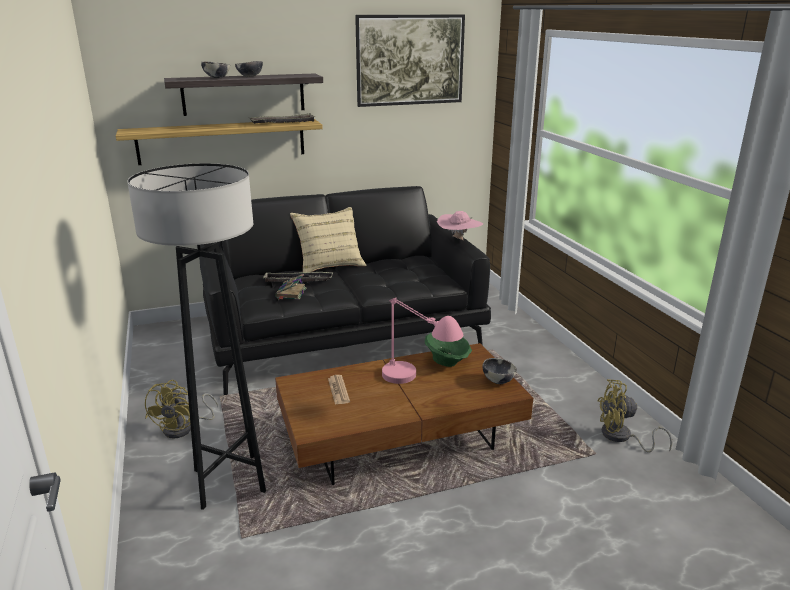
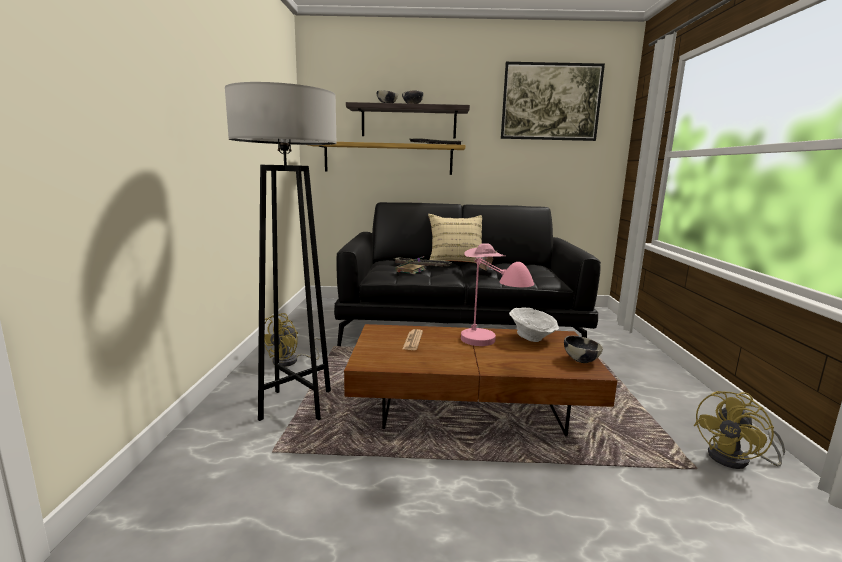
camera: 20 degrees right, 10 degrees down
(447, 362) = (532, 339): green bowl -> white bowl
(459, 240) = (574, 248): pink hat -> pink hat (483, 271)
(621, 437) = (736, 460): yellow fan -> yellow fan turned 60 degrees counterclockwise

